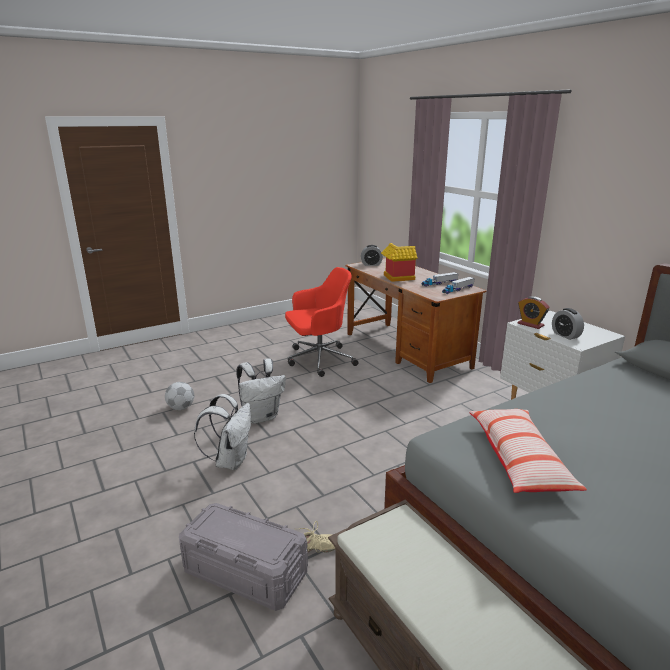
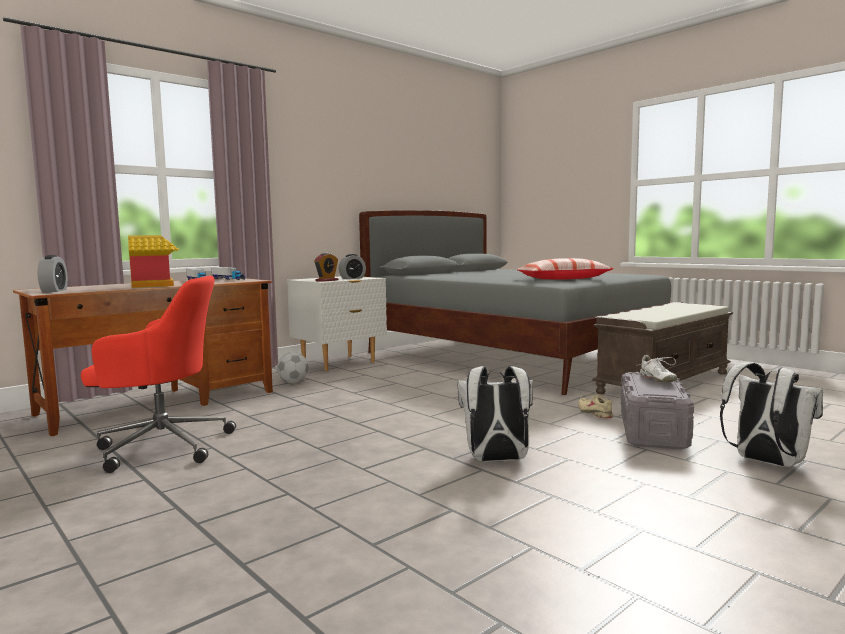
camera: 100 degrees left, 15 degrees down
(181, 408) = (352, 528): football -> football (293, 382)
(253, 541) = (657, 379): none -> white shoe
(261, 416) = (372, 459): white backpack -> white backpack (765, 462)
(318, 360) = (161, 446): red office chair -> red office chair turned 120 degrees clockwise

